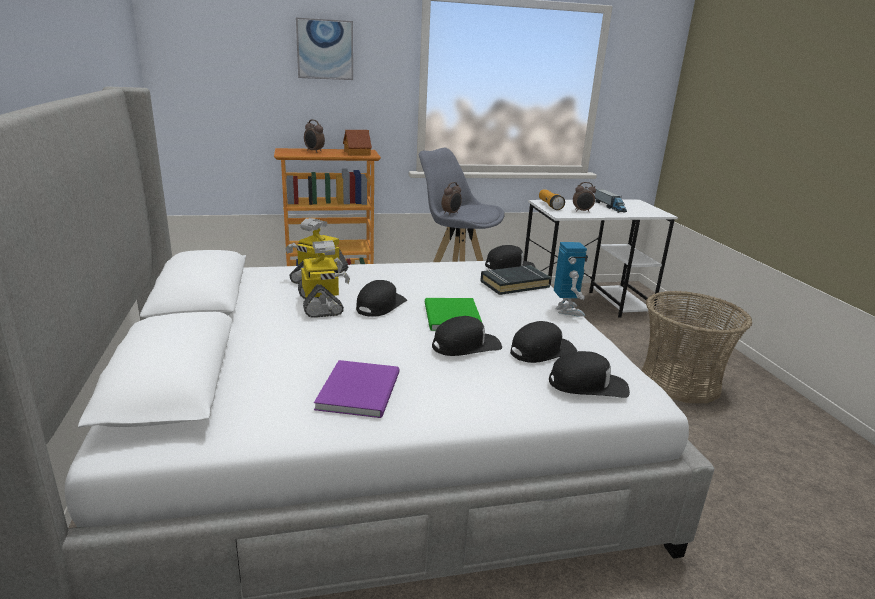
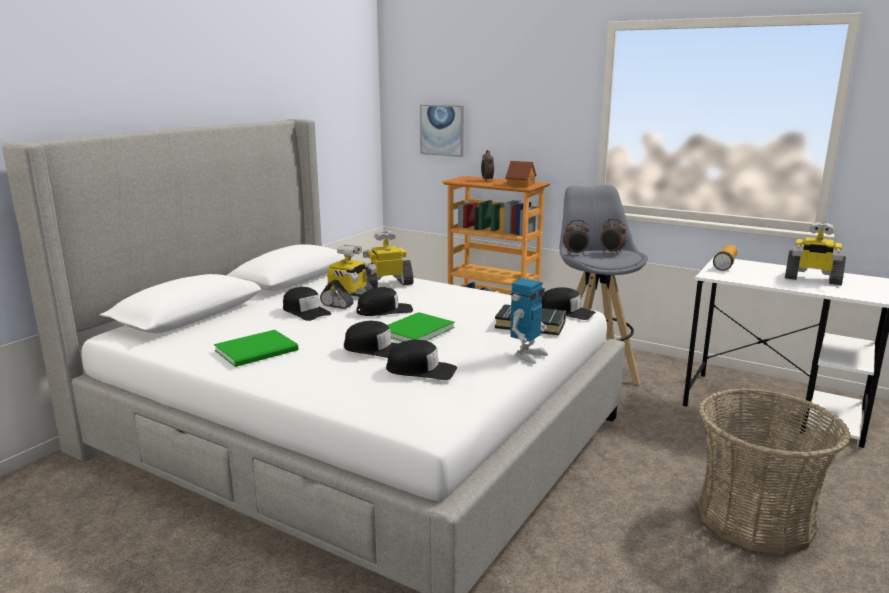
camera: 45 degrees right, 5 degrees down
(325, 49) = (512, 85): picture -> picture (442, 130)
(362, 389) = (259, 350): purple book -> green book
(582, 211) = (754, 276): alarm clock -> alarm clock (612, 252)
(588, 385) = (398, 400): black cap -> black cap (305, 311)
(609, 207) = (812, 279): toy truck -> toy robot

